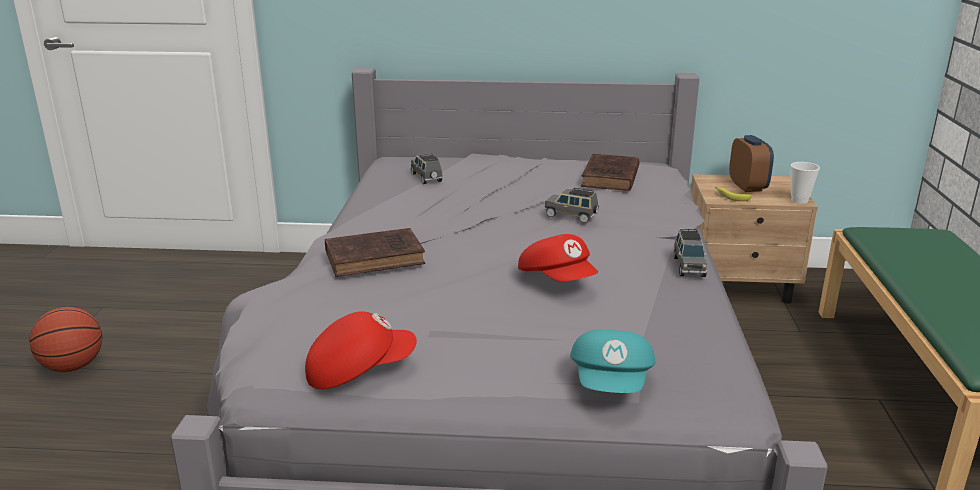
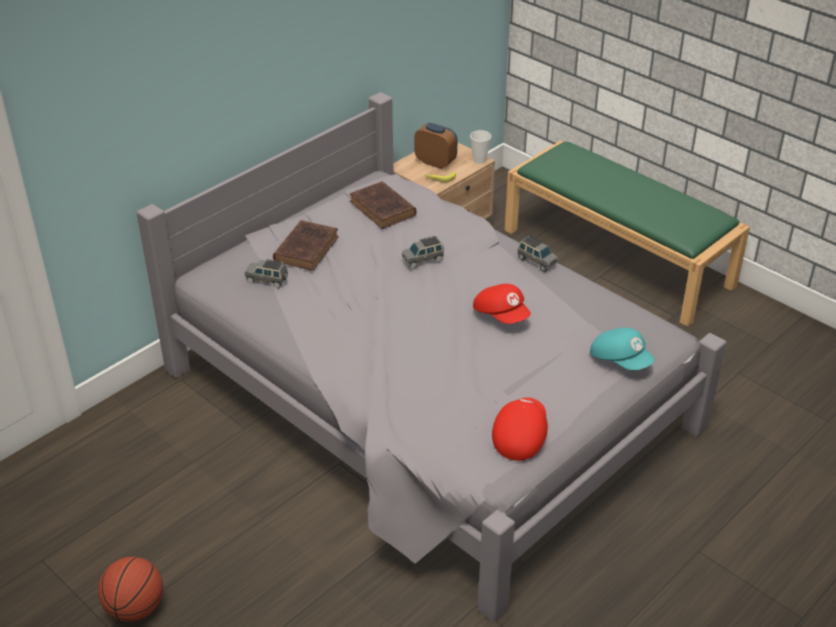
camera: 50 degrees left, 15 degrees up
(377, 257) = (388, 366): brown book -> brown book (307, 248)
(558, 279) = (501, 315): red cap -> red cap turned 45 degrees clockwise

